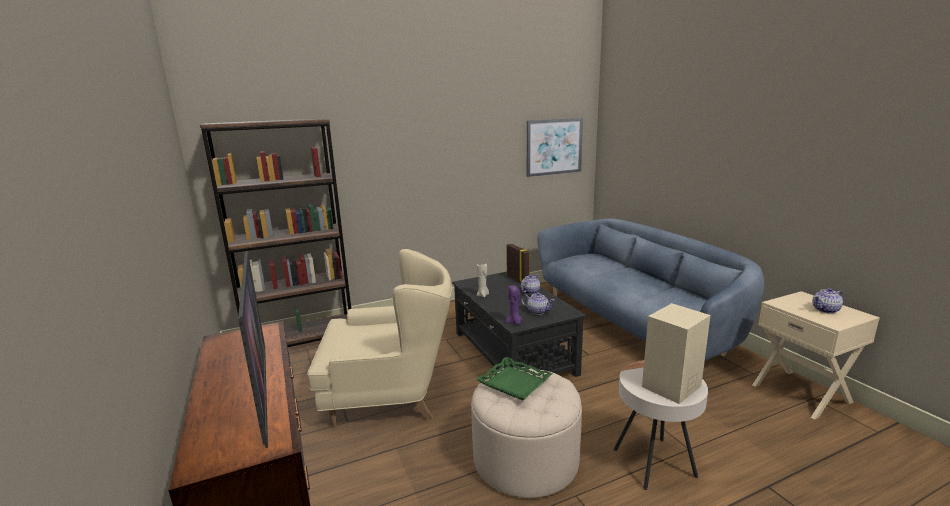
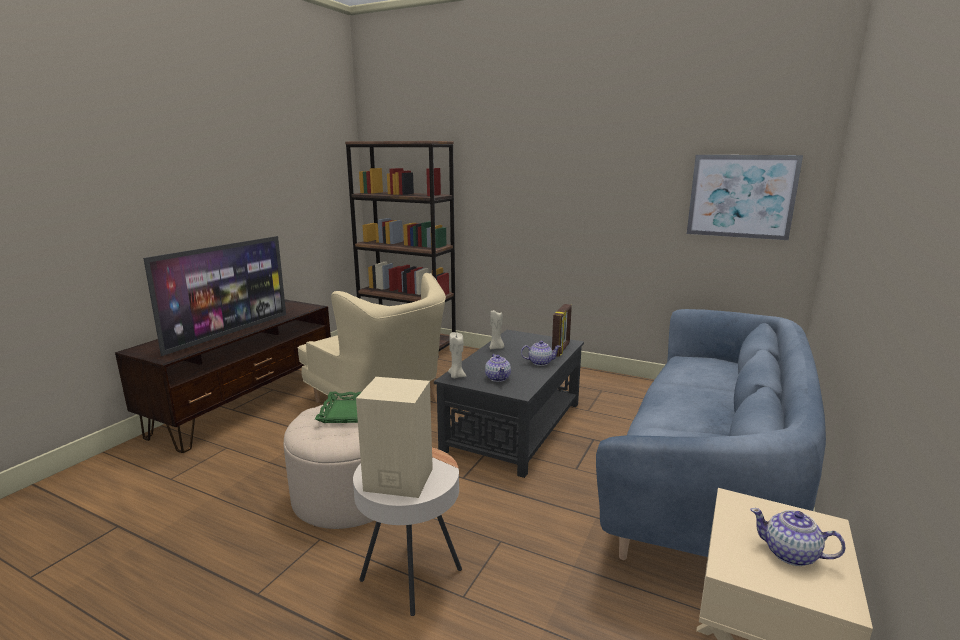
camera: 50 degrees right, 0 degrees up
(514, 323) = (456, 376): purple candle -> beige candle

